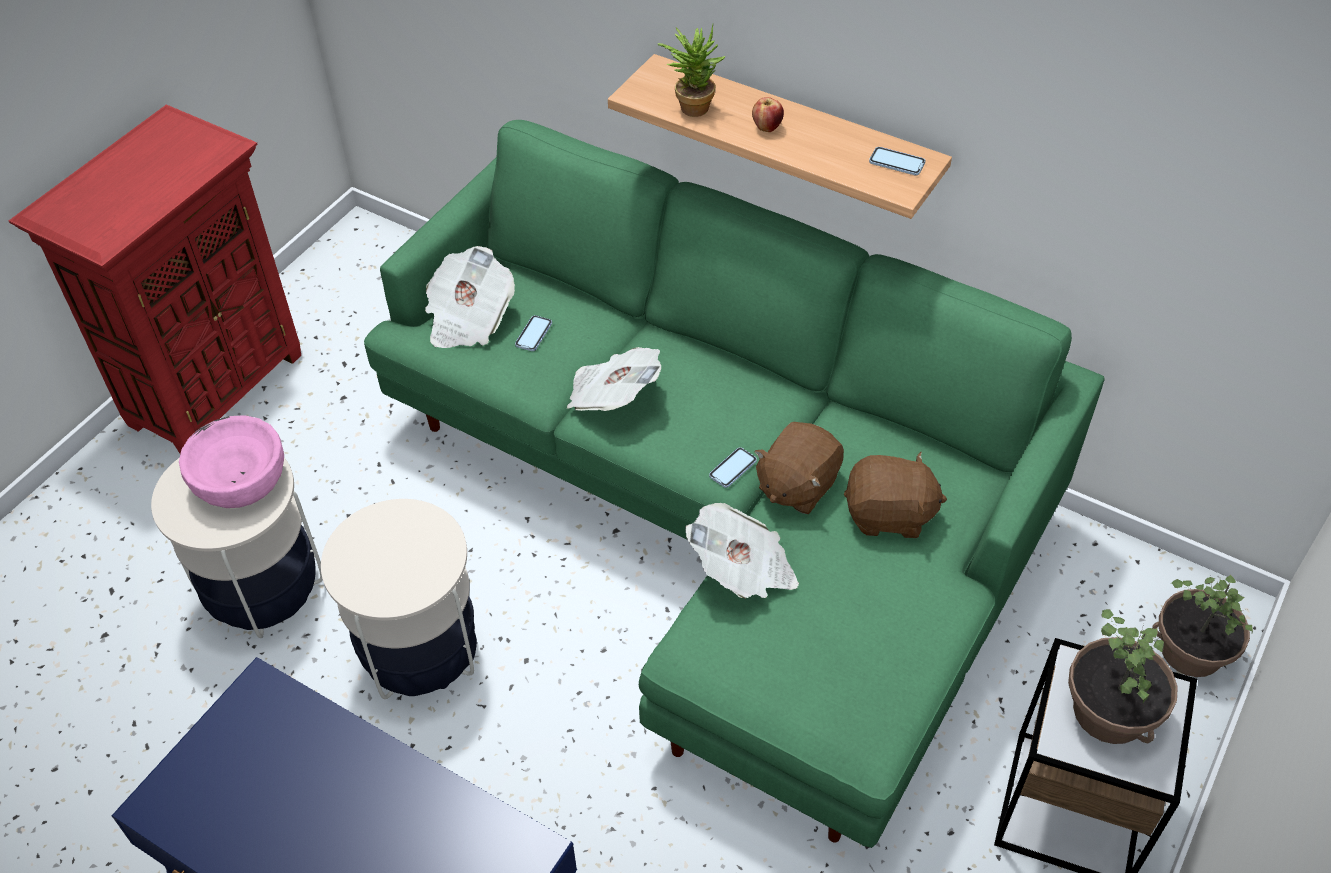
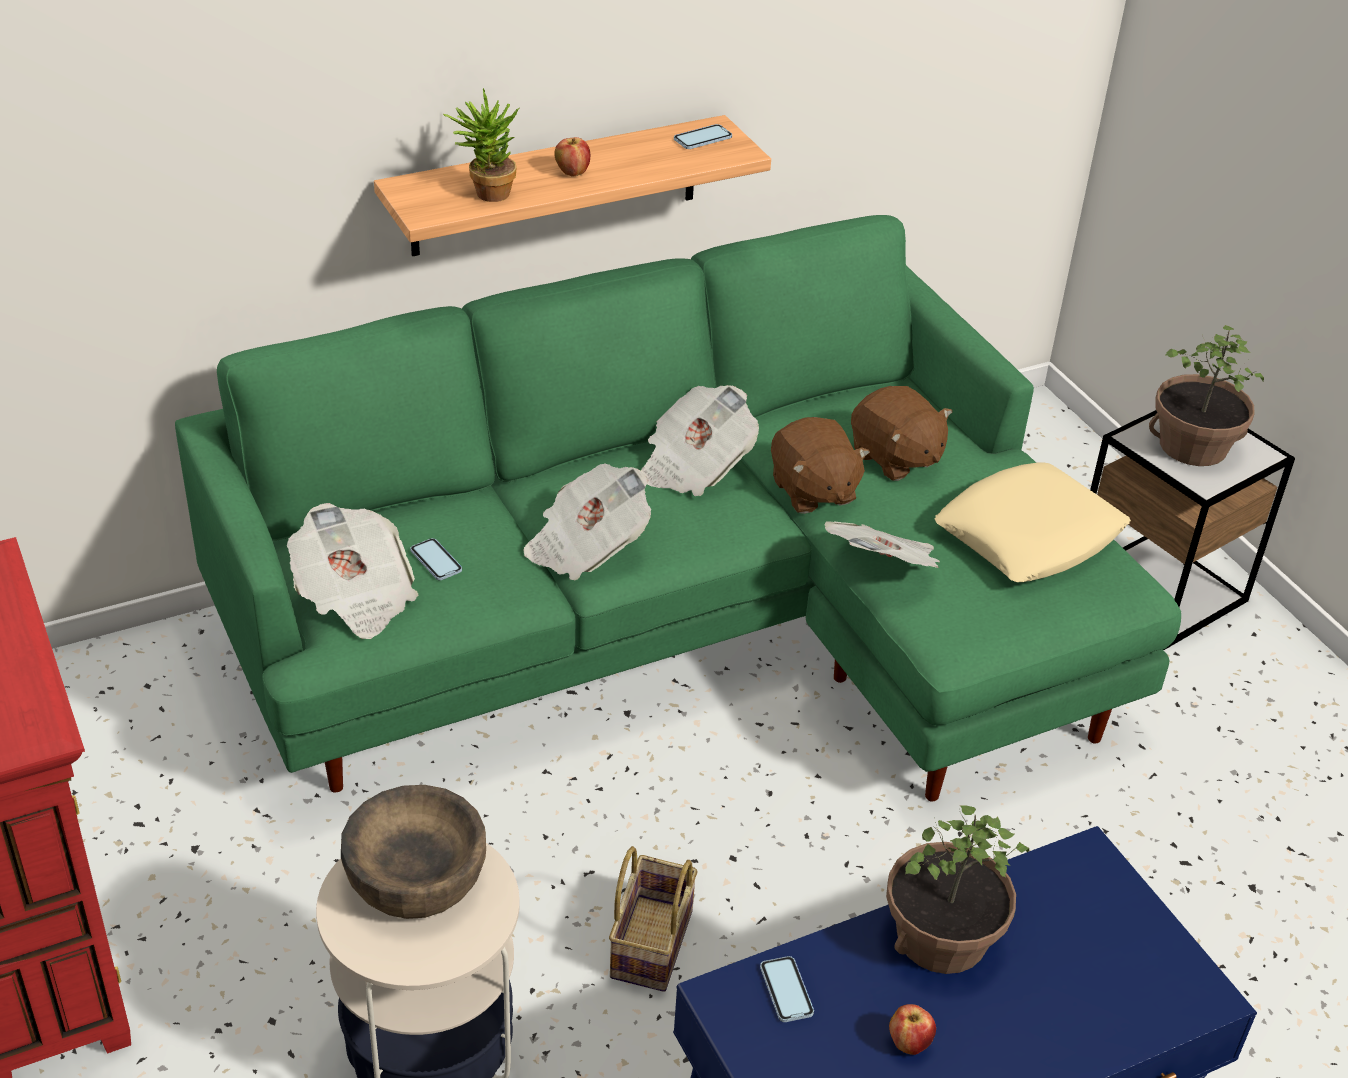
camera: 60 degrees left, 10 degrees down
(240, 480) = (416, 878): pink bowl -> brown bowl
(276, 810) = (909, 1043): none -> apple
(421, 653) = (650, 941): beige side table -> basket
(733, 468) = (759, 516): phone -> phone (786, 990)
(756, 405) = (694, 466): none -> newspaper
(872, 646) = (1028, 535): none -> beige pillow
(889, 515) = (895, 458): brown plush toy -> brown plush toy turned 105 degrees clockwise
(1191, 650) = (1059, 450): potted plant -> potted plant (941, 936)

